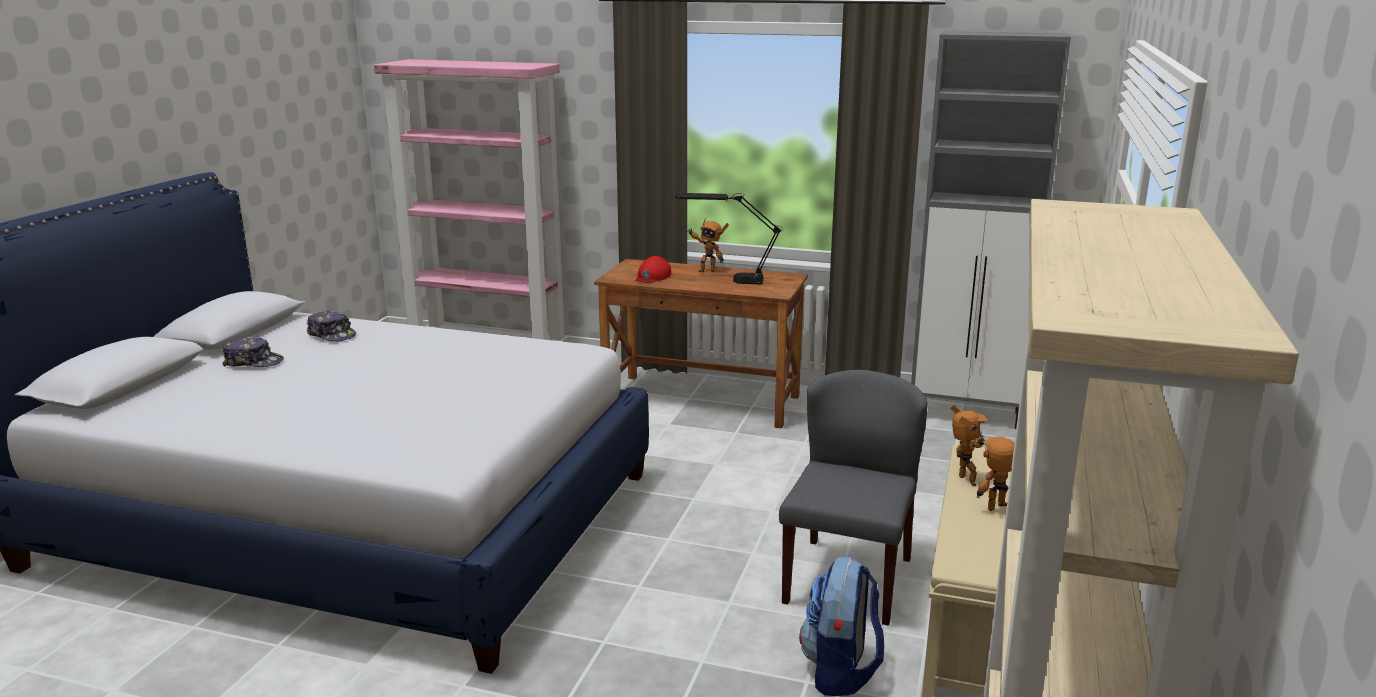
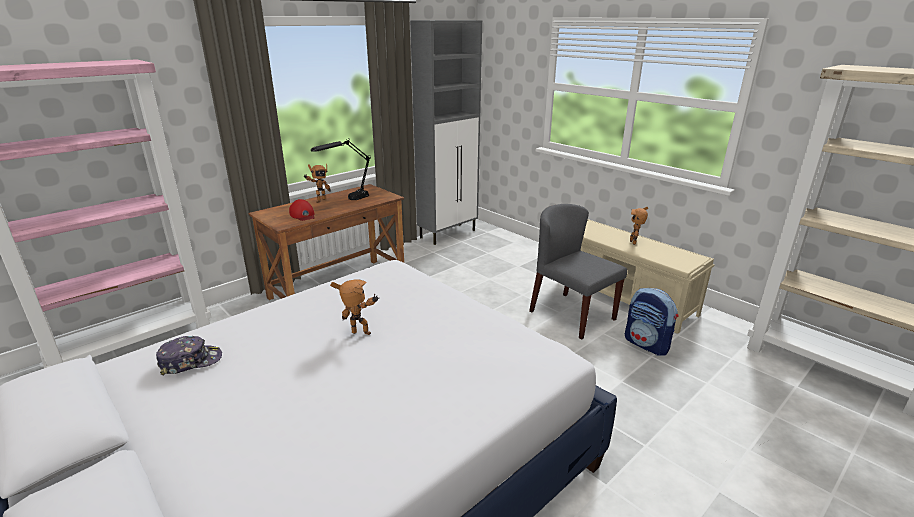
camera: 60 degrees left, 5 degrees up
(253, 362) = (195, 425): cap -> none
(964, 482) = (604, 240): toy robot -> toy robot (360, 335)

